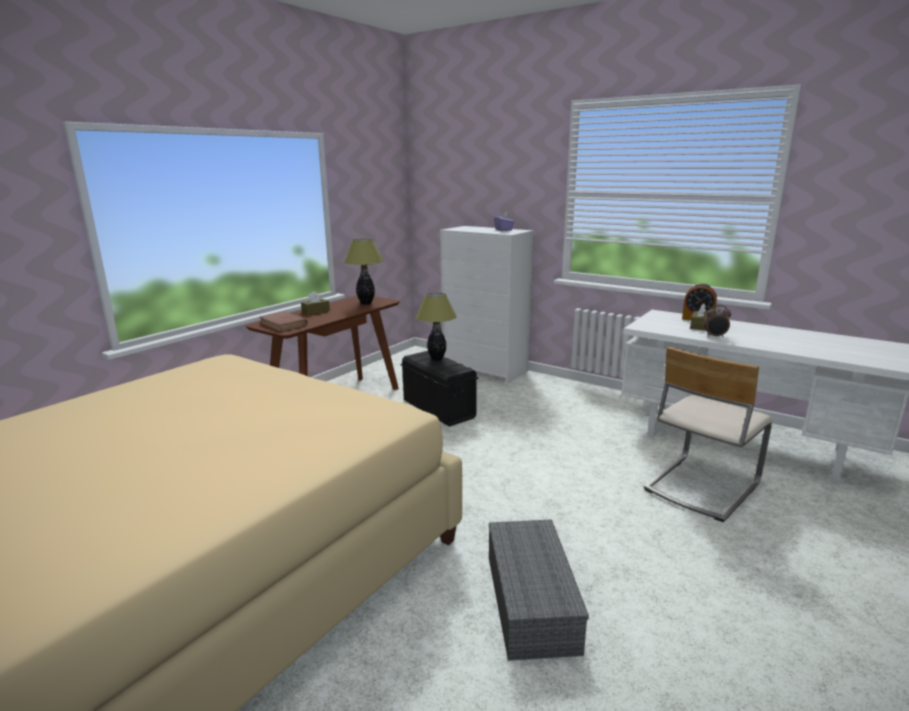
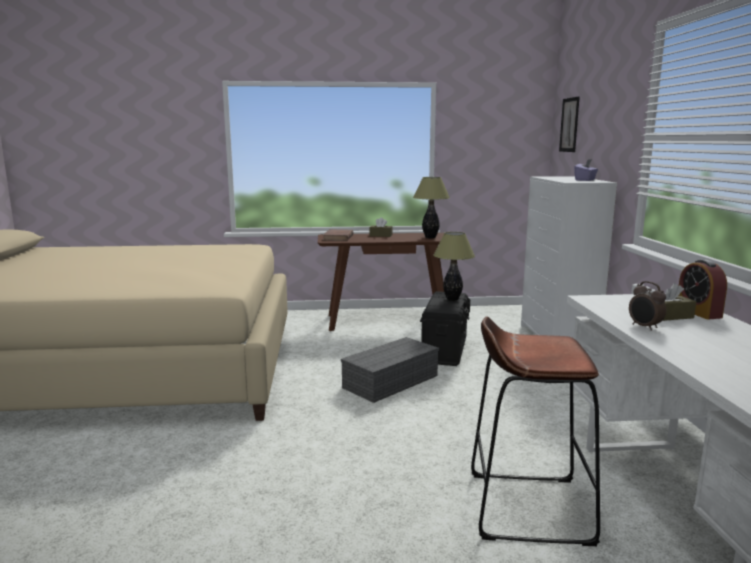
camera: 50 degrees right, 5 degrees down
(444, 178) = (569, 125): none -> picture
(529, 600) = (221, 471): grey storage box -> grey storage box (391, 381)
(700, 486) = (528, 507): beige chair -> brown stool

